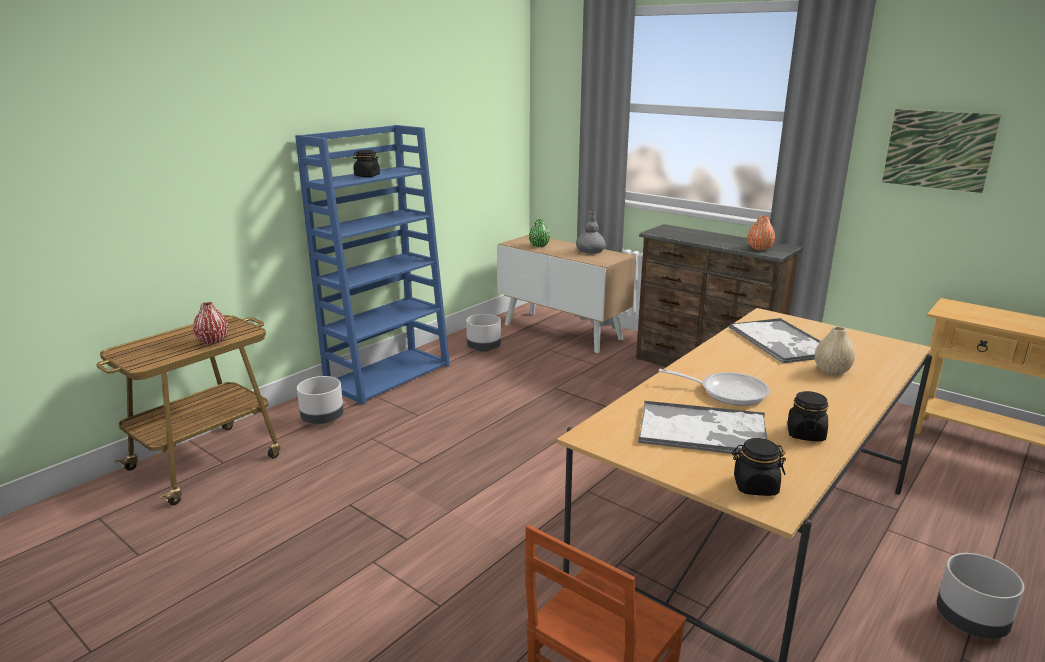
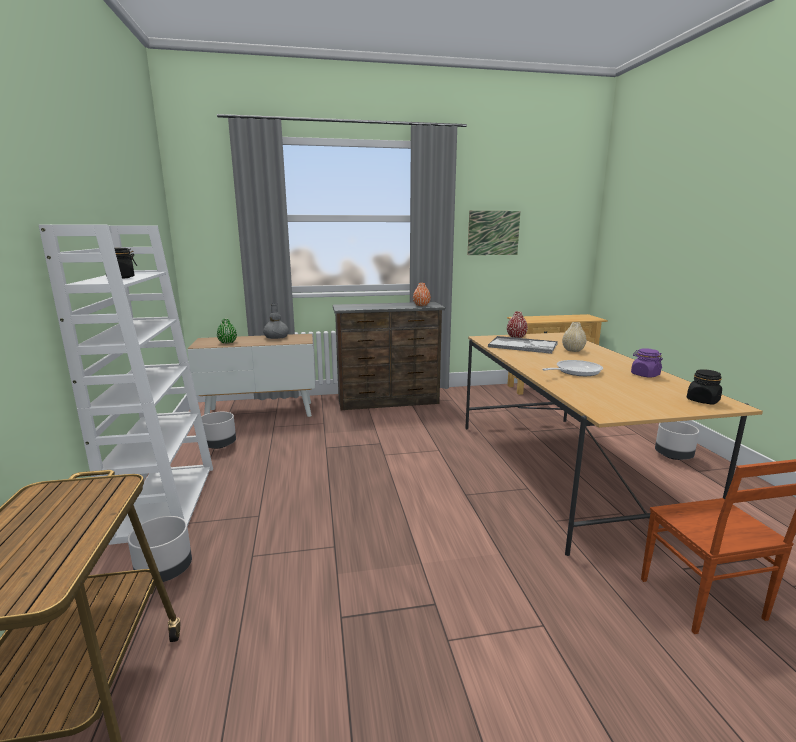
camera: 50 degrees left, 5 degrees down
(213, 341) = (92, 513): red vase -> red vase (516, 337)
(389, 375) = (165, 501): blue bookcase -> white bookcase
(704, 430) = (622, 389): tray -> none
(805, 433) = (644, 375): black jar -> purple jar

